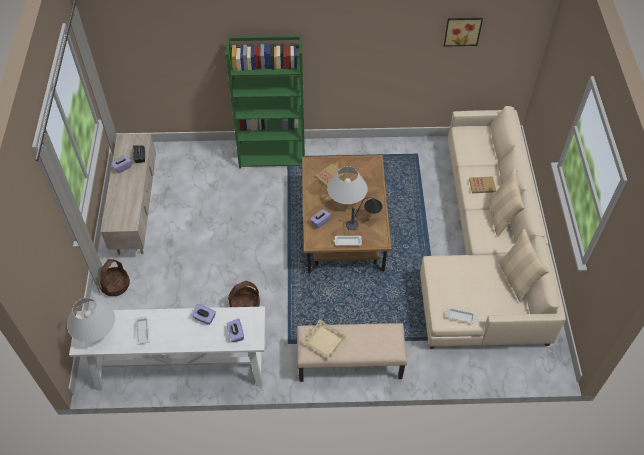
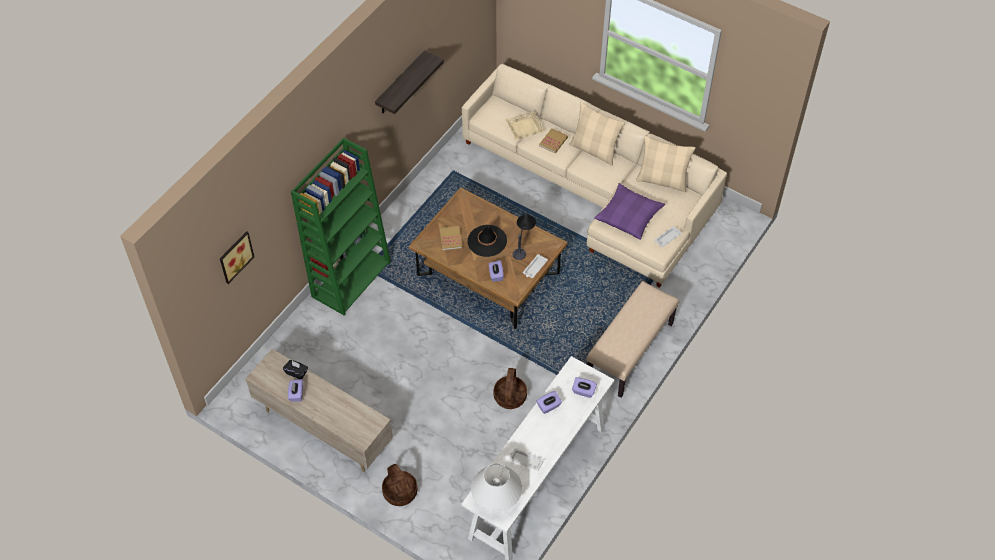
camera: 55 degrees left, 0 degrees up
(325, 341) = (620, 342): beige tray -> beige tray (524, 127)
(347, 198) = (487, 241): white table lamp -> black hat
(389, 41) = (400, 84): none -> shelf
(457, 276) = (629, 216): none -> purple pillow
(462, 30) = (444, 28): picture -> picture (235, 256)

